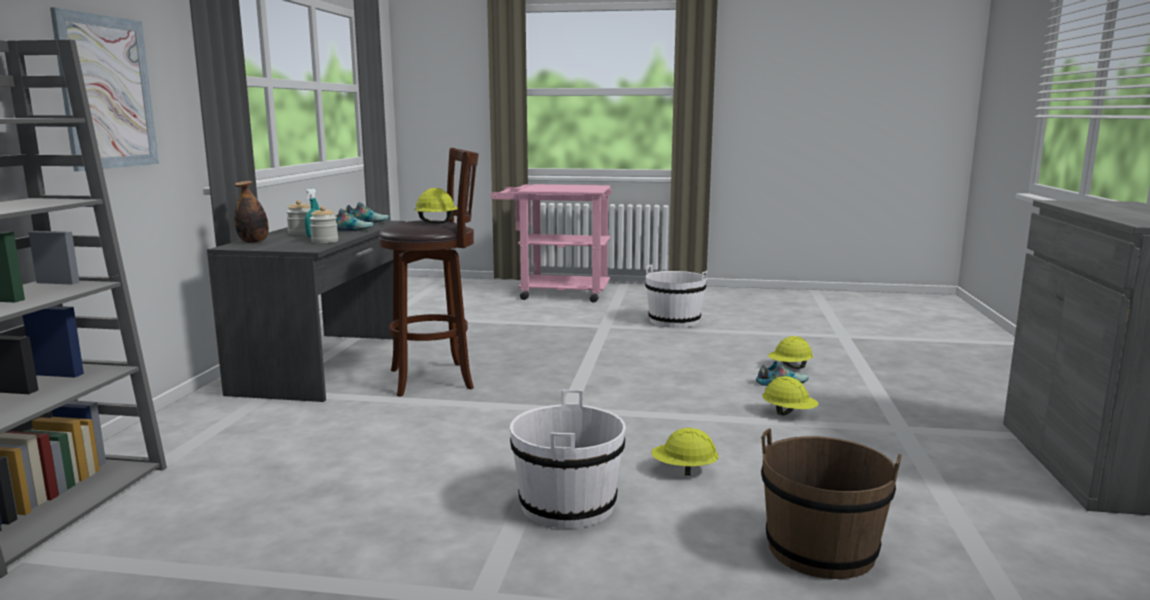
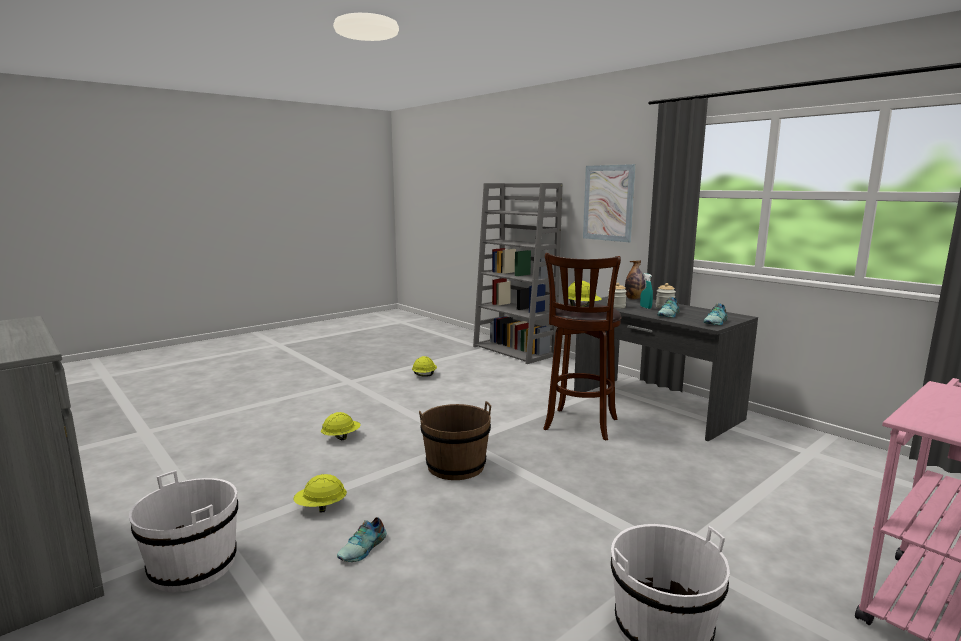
camera: 130 degrees right, 0 degrees up
(568, 505) = (368, 406): white bucket -> white bucket (193, 566)
(790, 367) = (380, 585): yellow hard hat -> yellow hard hat (424, 375)
(821, 550) = (243, 431): brown bucket -> brown bucket (456, 466)

